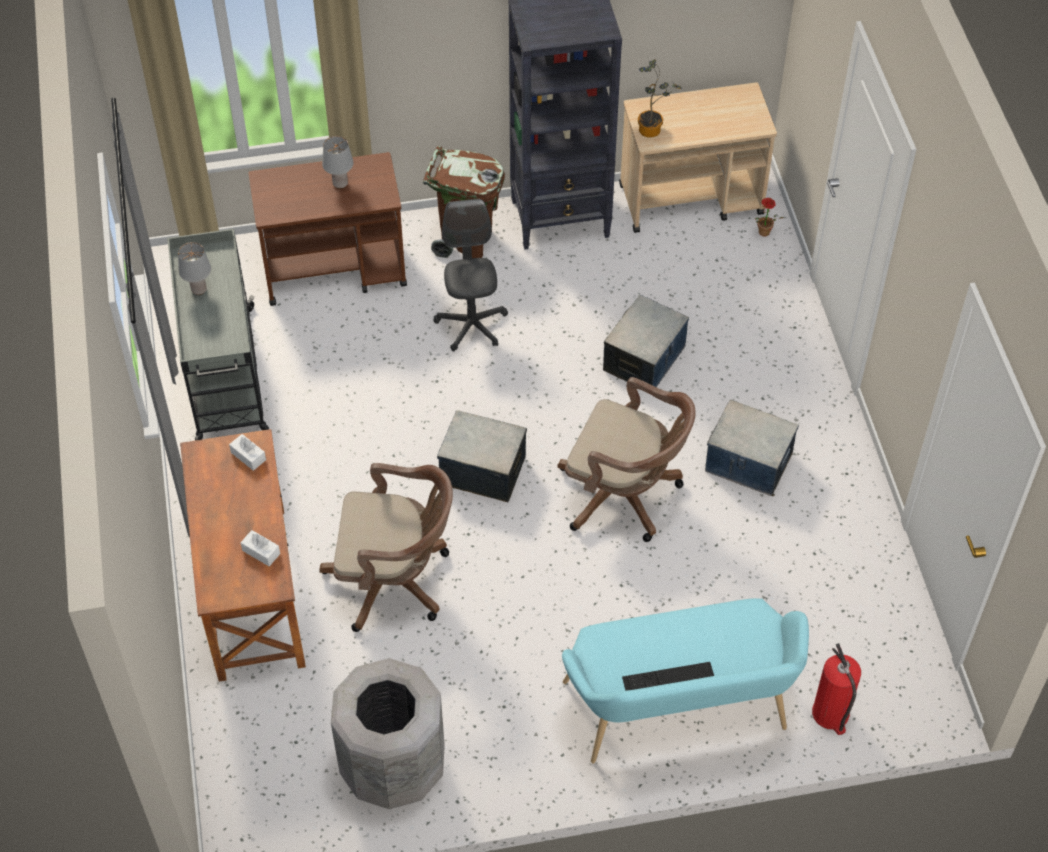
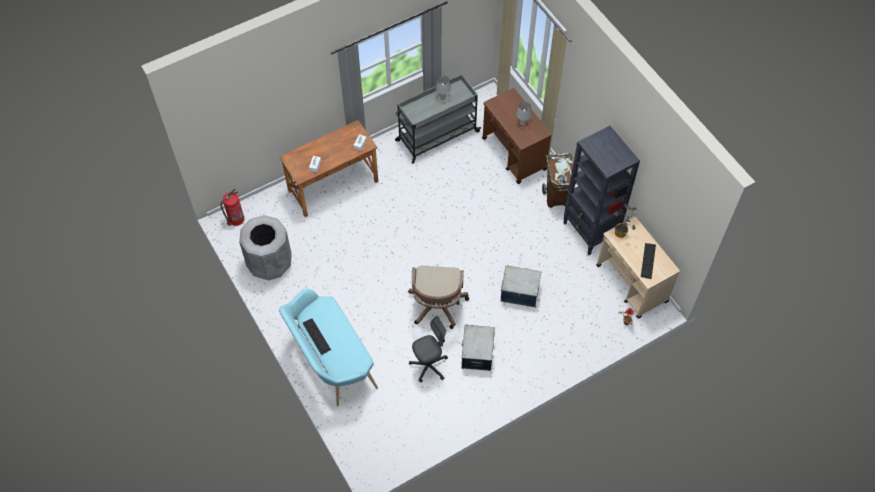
camera: 70 degrees right, 5 degrees up
(395, 580) = (358, 234): brown office chair -> none
(471, 325) = (507, 216): grey office chair -> grey office chair (429, 366)
(483, 470) = (428, 247): storage box -> none
(721, 114) = (648, 260): none -> keyboard
(831, 714) = (351, 423): fire extinguisher -> fire extinguisher (236, 219)

